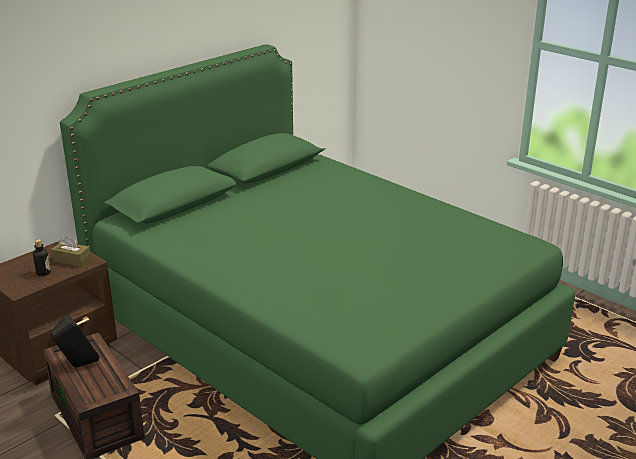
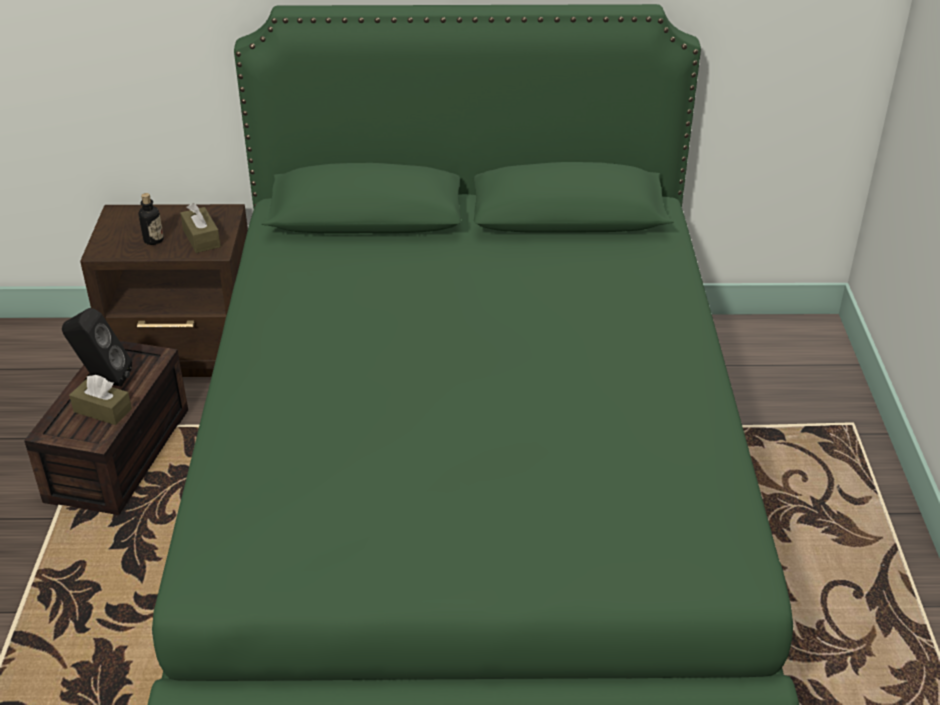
camera: 45 degrees right, 10 degrees up
(103, 377) = (102, 410): none -> brown tissue box

